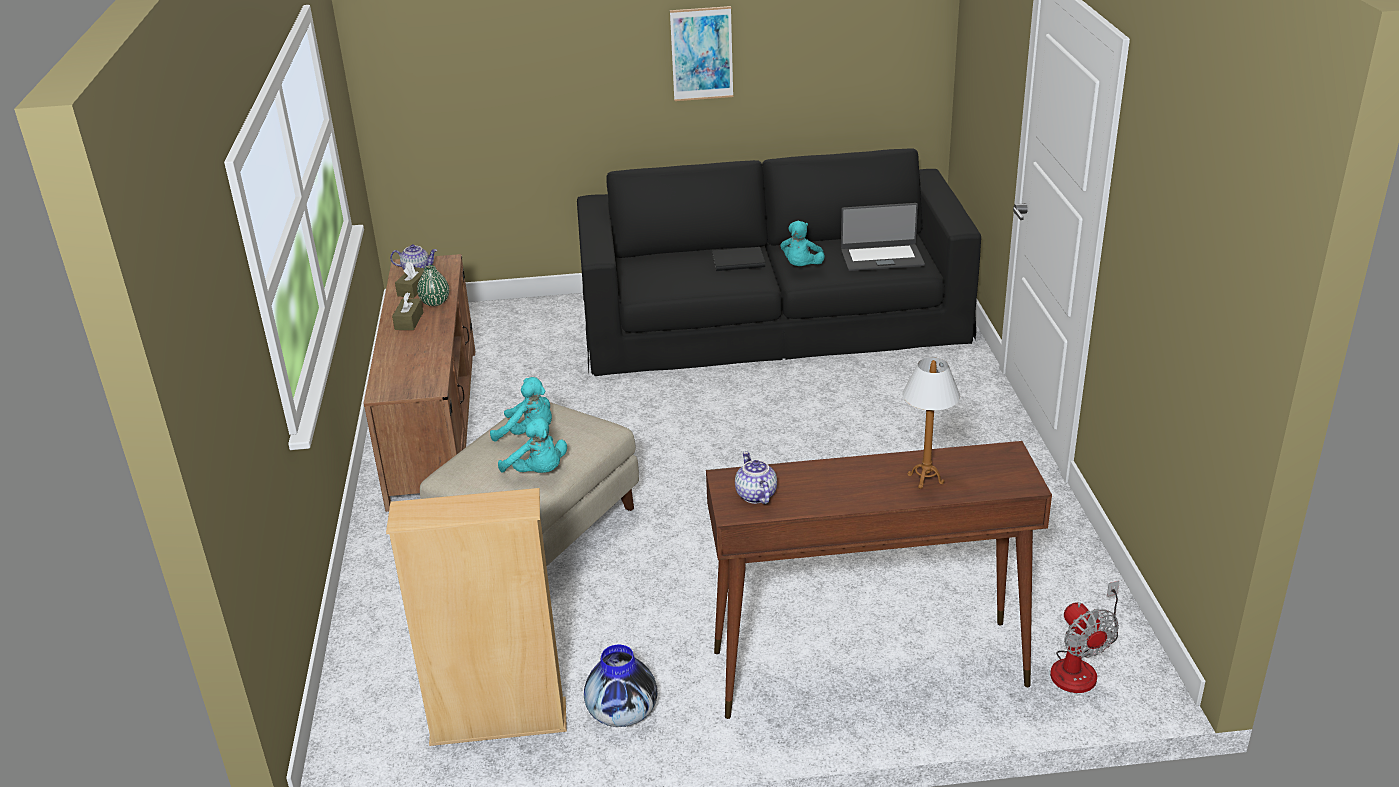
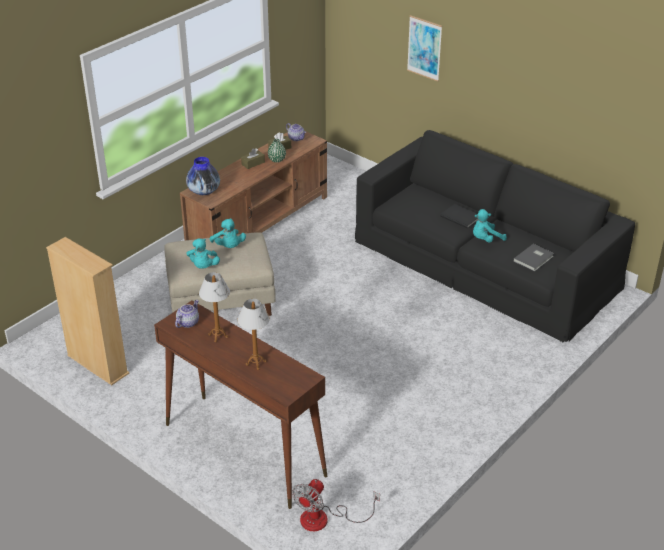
camera: 45 degrees right, 5 degrees up
(622, 713) = (138, 394): vase -> vase (203, 191)
(702, 54) = (504, 81): picture -> picture (424, 48)
(822, 483) = (218, 336): none -> table lamp
(881, 258) = (534, 259): laptop -> grey book

